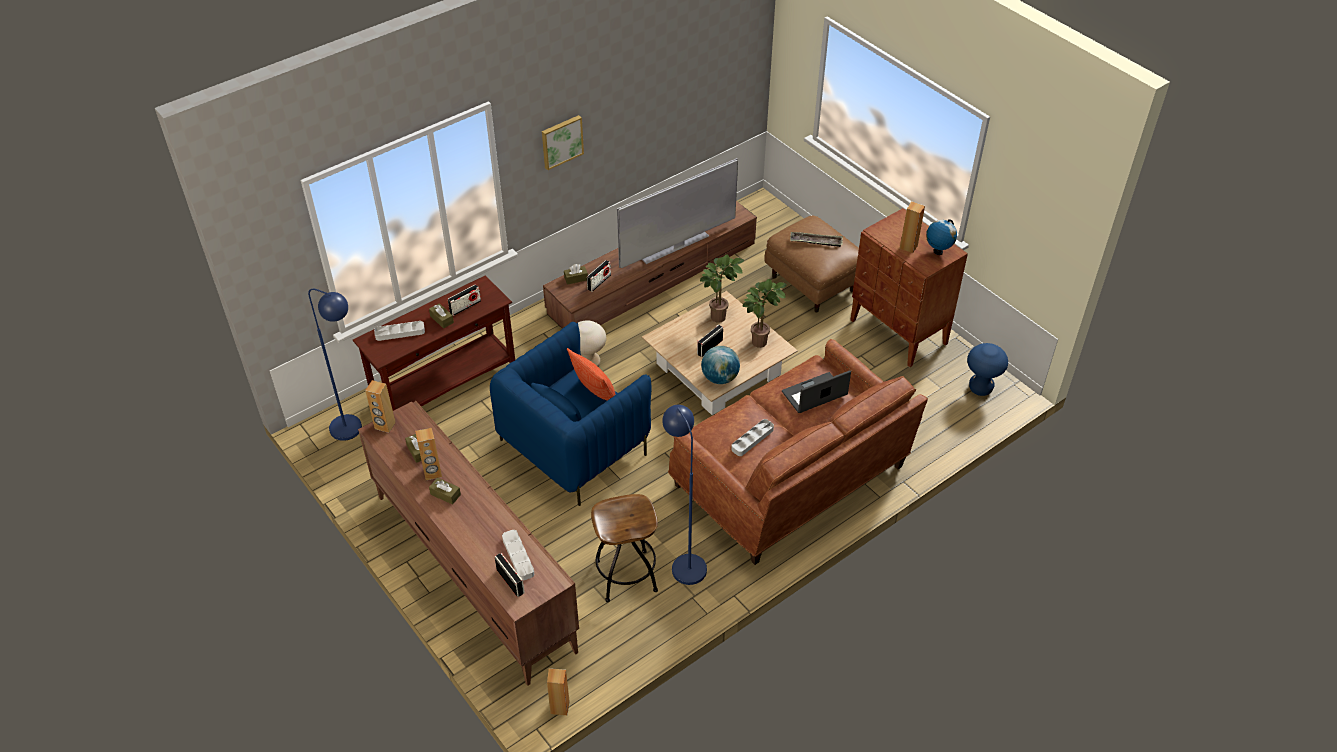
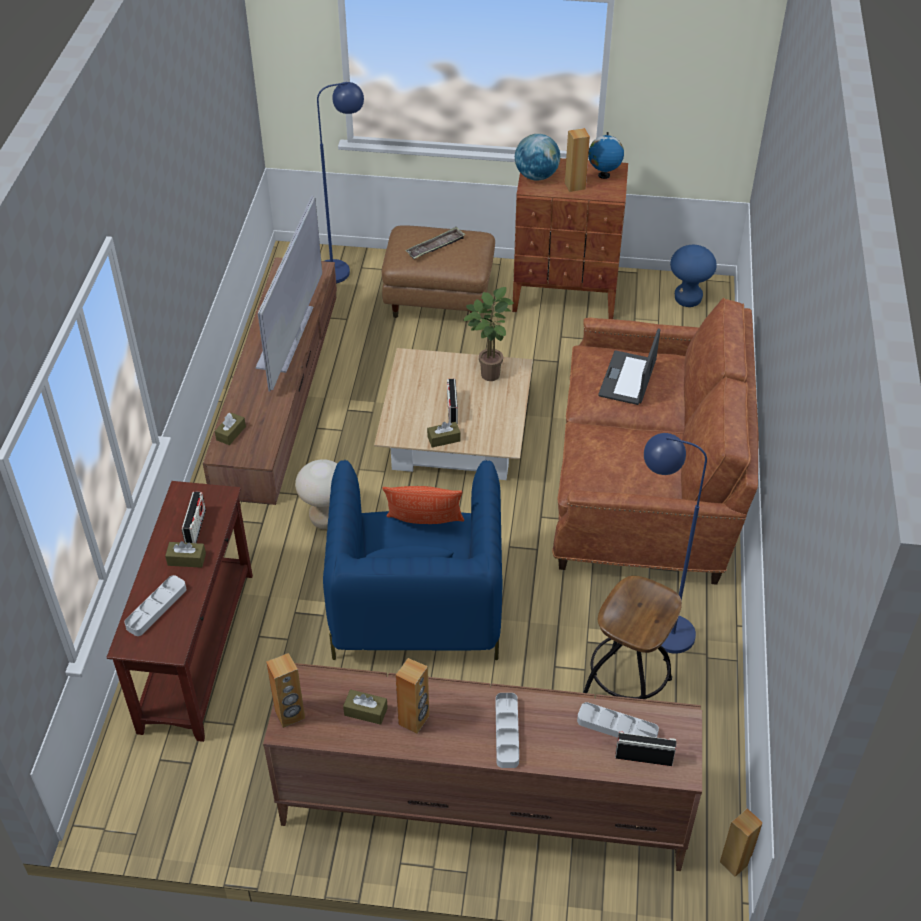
camera: 45 degrees left, 0 degrees up
(354, 432) = (154, 780): blue floor lamp -> blue floor lamp (343, 271)
(445, 494) = (458, 730): brown tissue box -> brown tissue box (444, 439)
(561, 141) = (163, 261): picture -> none
(599, 282) = (260, 421): radio -> none
(719, 315) = (421, 375): potted plant -> none
(720, 378) = (500, 431): globe -> globe (536, 176)
(752, 439) = (633, 456): grey tray -> grey tray (507, 732)

